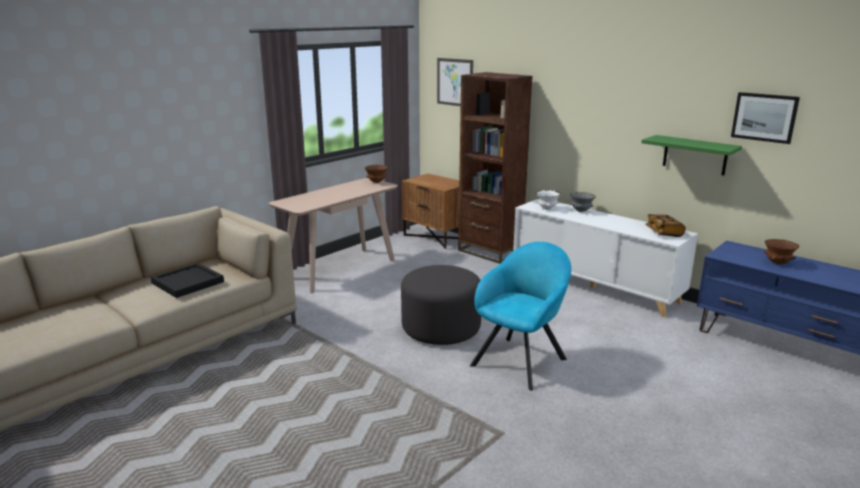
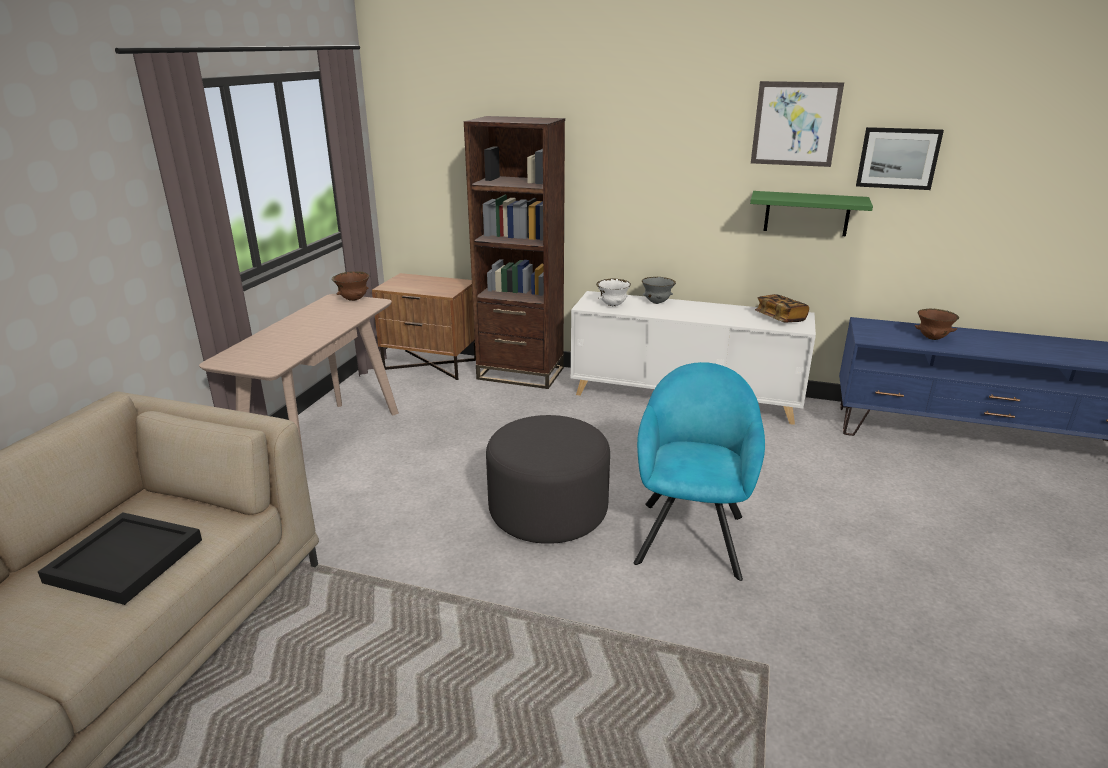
camera: 25 degrees left, 5 degrees up
(455, 82) = (433, 133): picture -> picture (795, 124)

